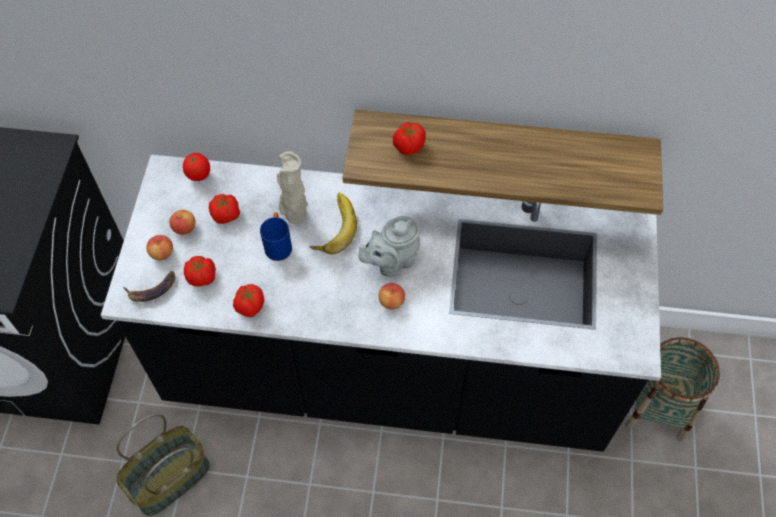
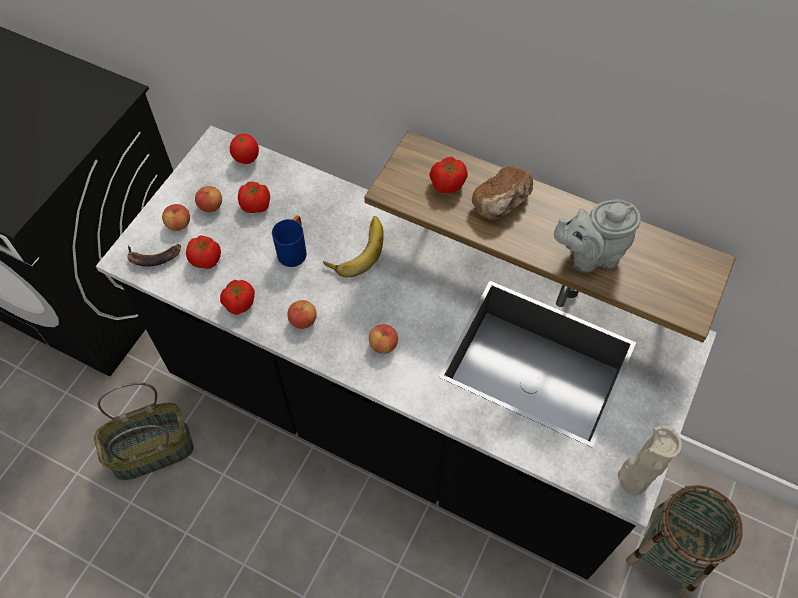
camera: 20 degrees right, 0 degrees up
(295, 215) = (323, 226): beige vase -> beige vase (631, 482)
(313, 303) = (303, 320): none -> apple
(391, 262) = (401, 303): grey teapot -> grey teapot (590, 255)
(461, 149) = (502, 203): none -> bread

